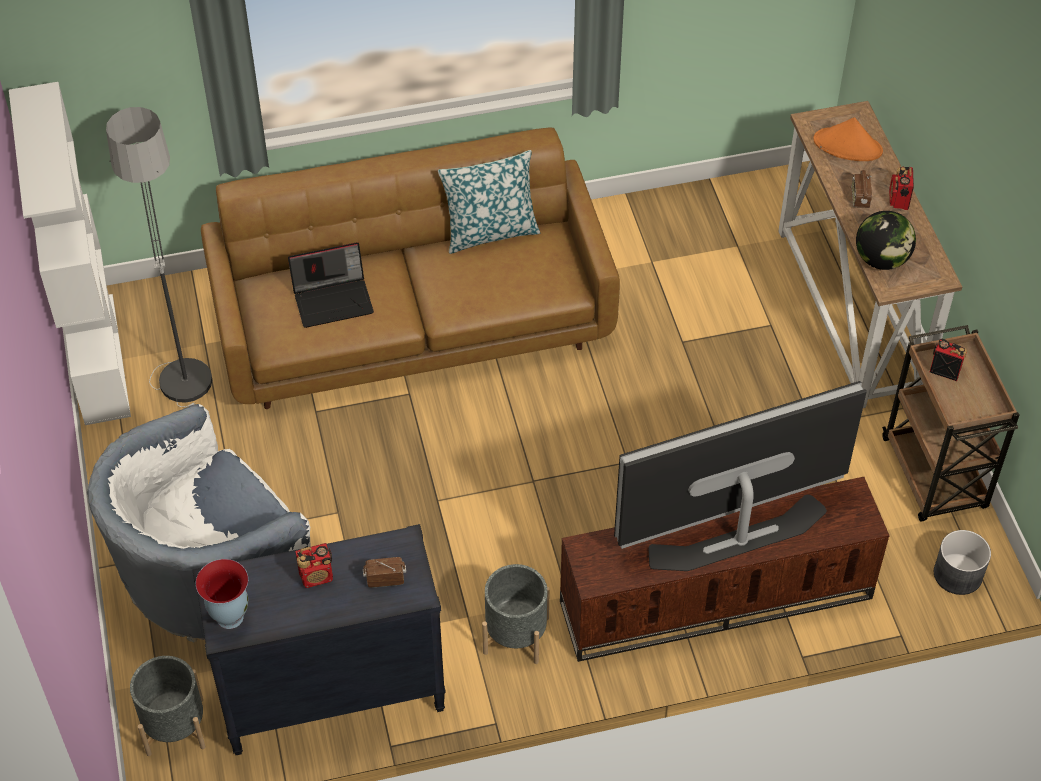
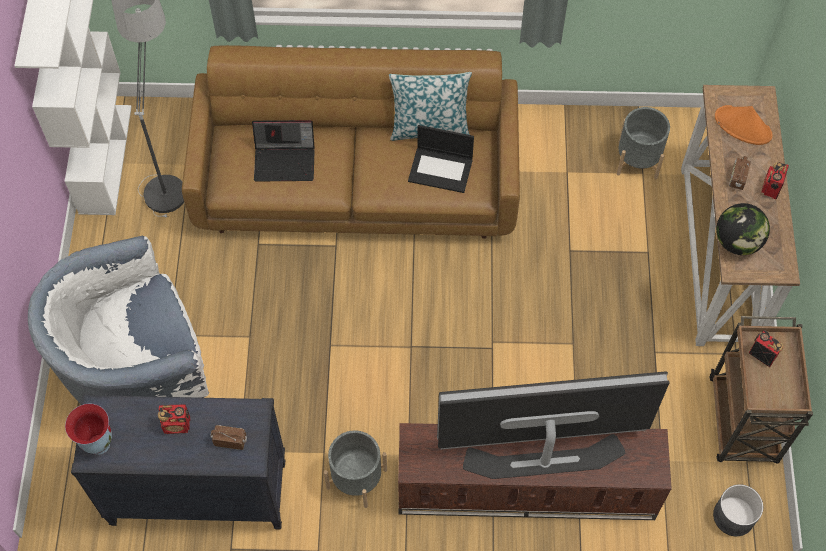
camera: 15 degrees right, 10 degrees up
(175, 726) = (73, 489): grey planter -> grey planter (637, 160)
(518, 272) = (441, 169): none -> laptop

